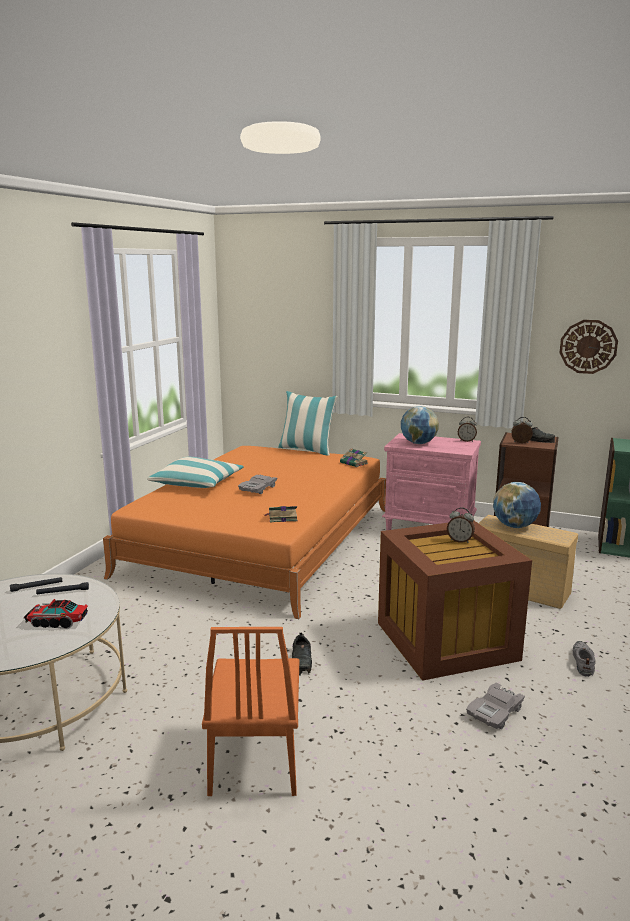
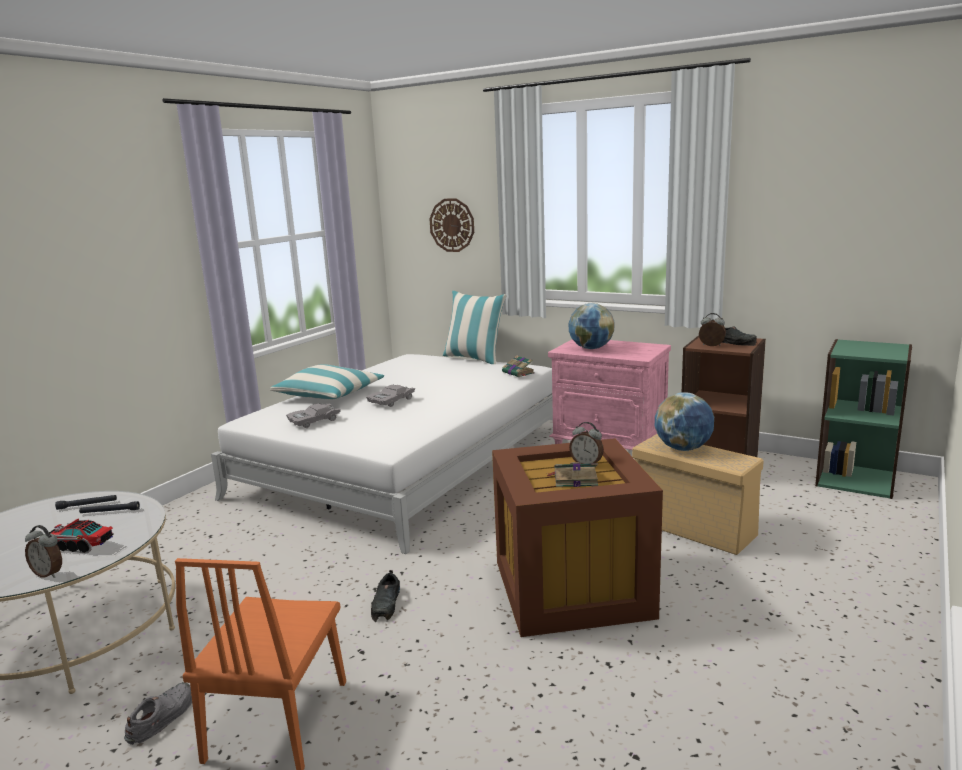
camera: 10 degrees right, 0 degrees up
(262, 541) = (406, 462): orange bed -> white bed
(282, 517) = (399, 433): book -> book (574, 479)
(466, 441) = (652, 345): alarm clock -> alarm clock (49, 573)
(495, 712) = (596, 684): grey toy car -> grey toy car (314, 421)
(583, 661) = (740, 625): grey shoe -> grey shoe (162, 716)
(588, 346) = (803, 223): wall clock -> wall clock (452, 225)

